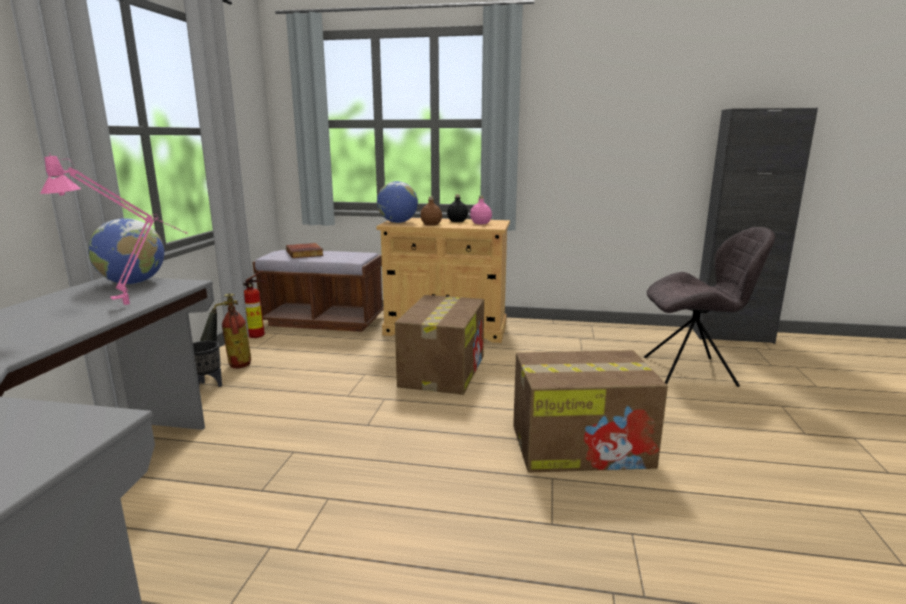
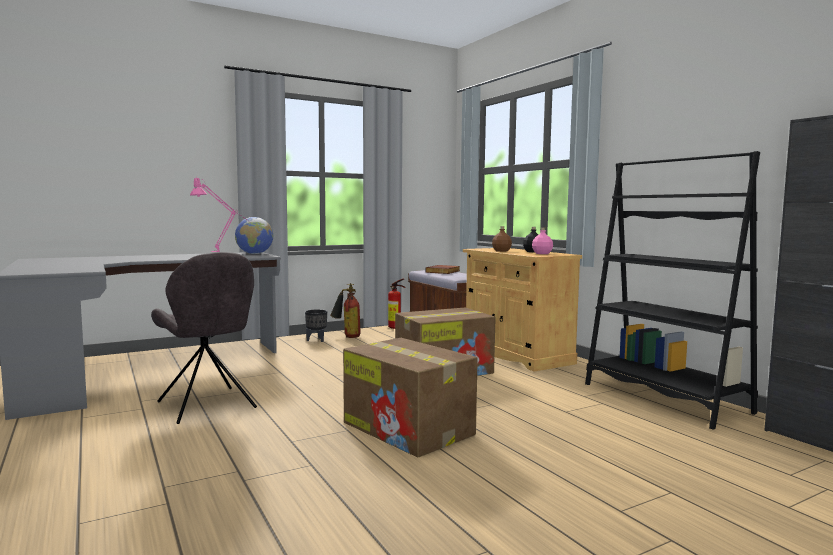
camera: 50 degrees right, 10 degrees down
(398, 222) = (486, 249): globe -> none
(616, 335) = (664, 398): none -> black bookcase
(693, 371) = (656, 441): grey chair -> grey chair (207, 406)

